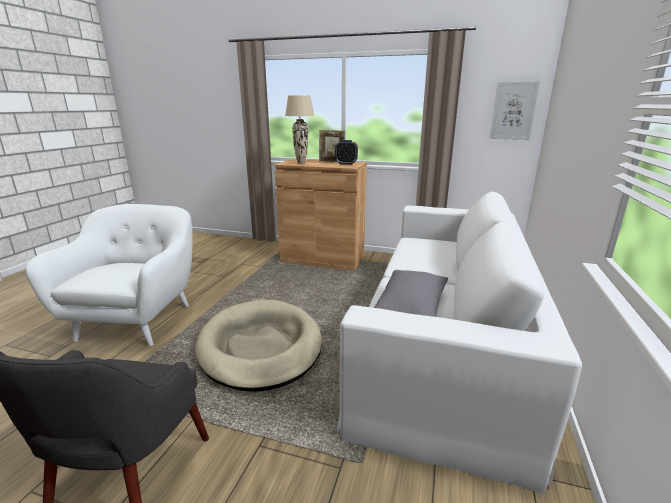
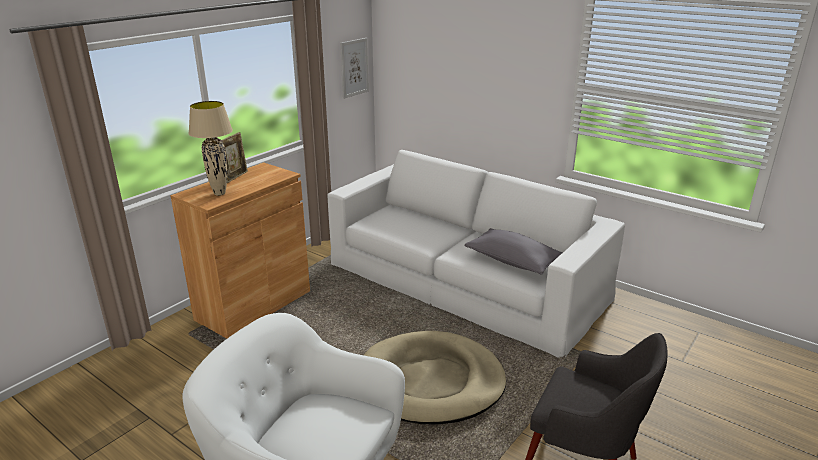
camera: 70 degrees left, 5 degrees up
(346, 163) = (262, 173): alarm clock -> none

